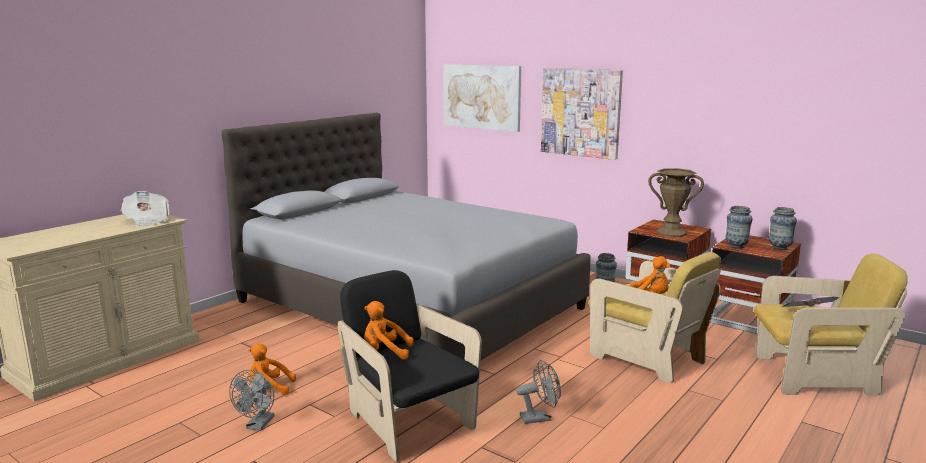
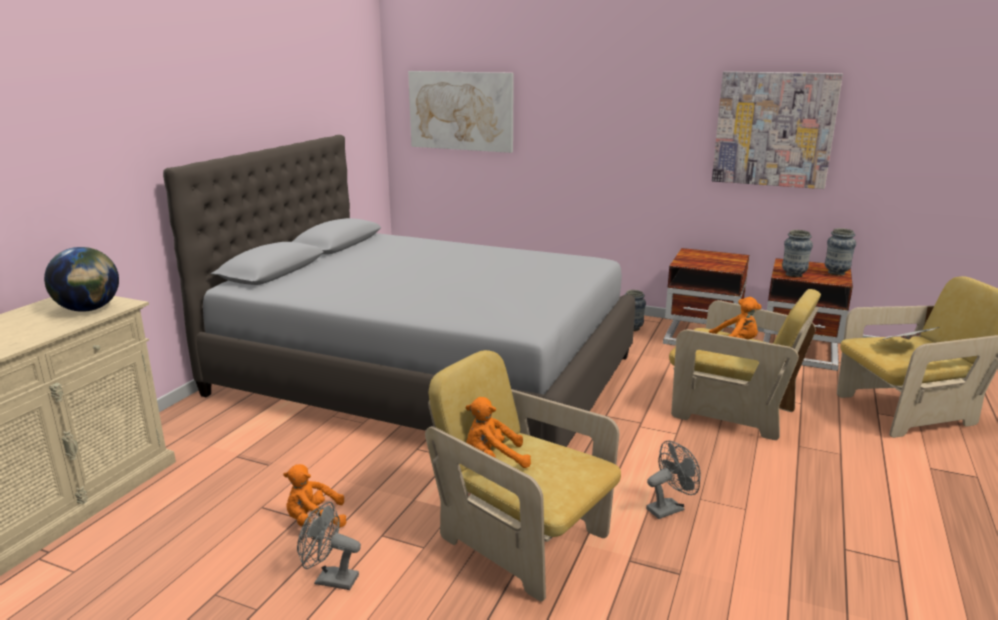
camera: 15 degrees left, 5 degrees up
(147, 221) = (89, 309): newspaper -> globe
(258, 425) = (330, 579): grey fan -> grey fan turned 105 degrees clockwise
(408, 423) = (522, 541): black armchair -> yellow armchair
(581, 112) = (591, 128): picture -> picture (774, 129)
(671, 233) = (715, 263): brown vase -> none

